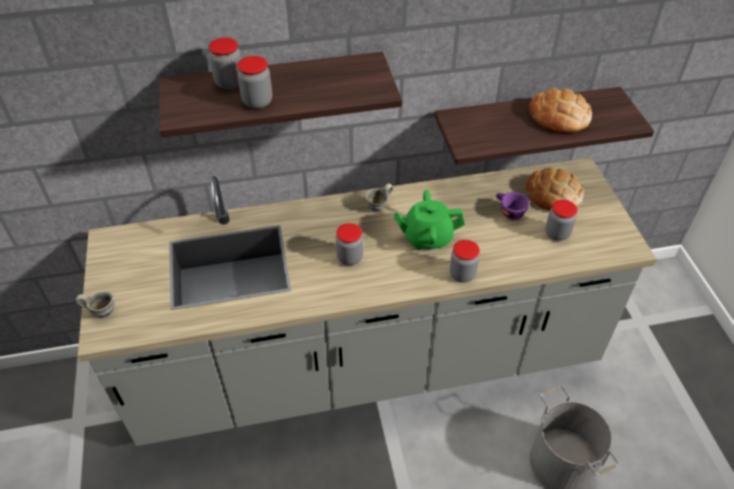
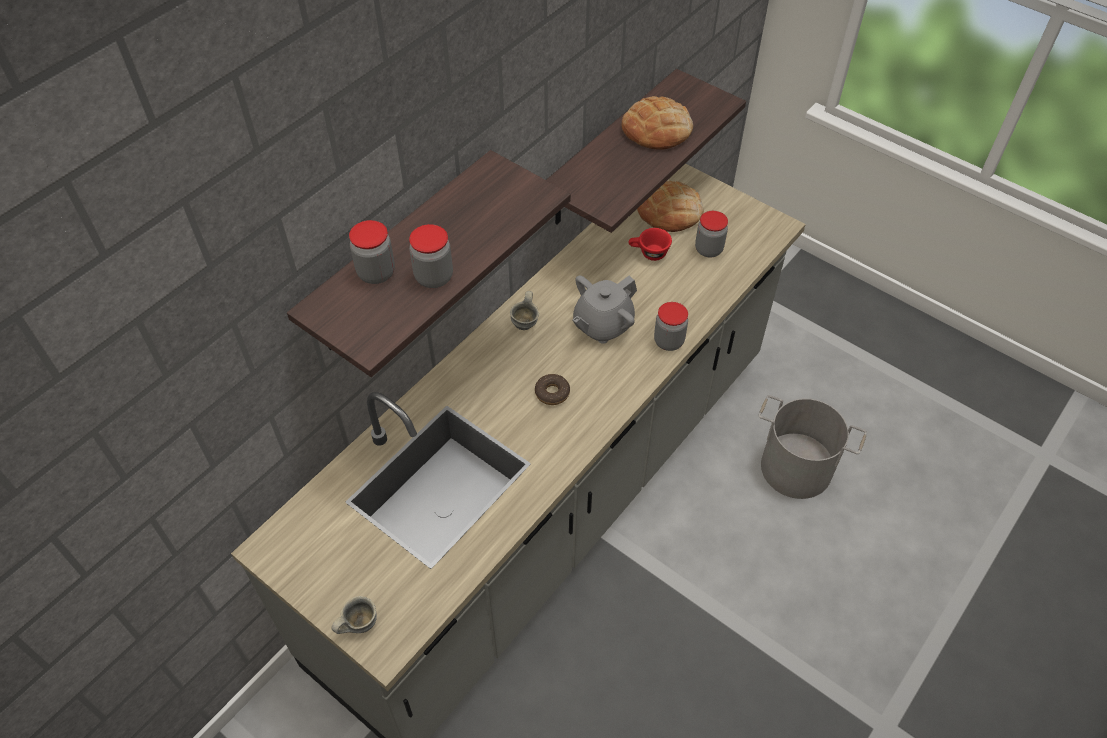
camera: 40 degrees left, 5 degrees up
(350, 257) = (552, 393): jar -> donut
(427, 237) = (602, 325): green teapot -> grey teapot
(508, 212) = (648, 253): purple cup -> red cup

